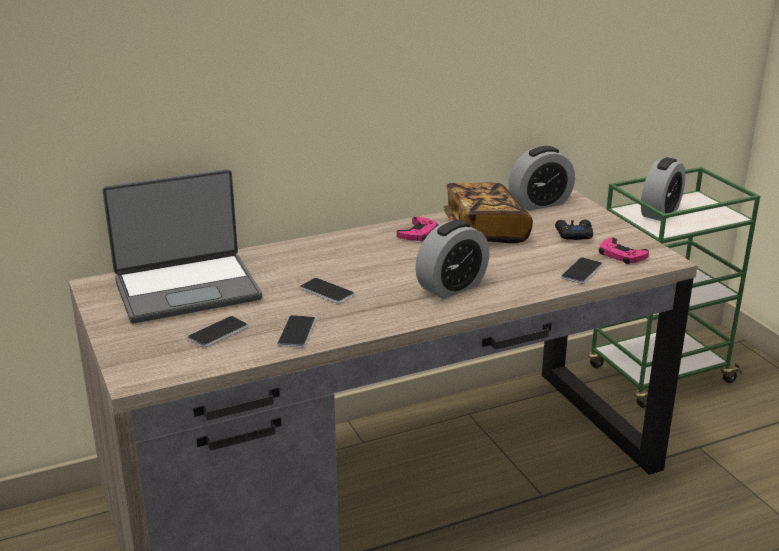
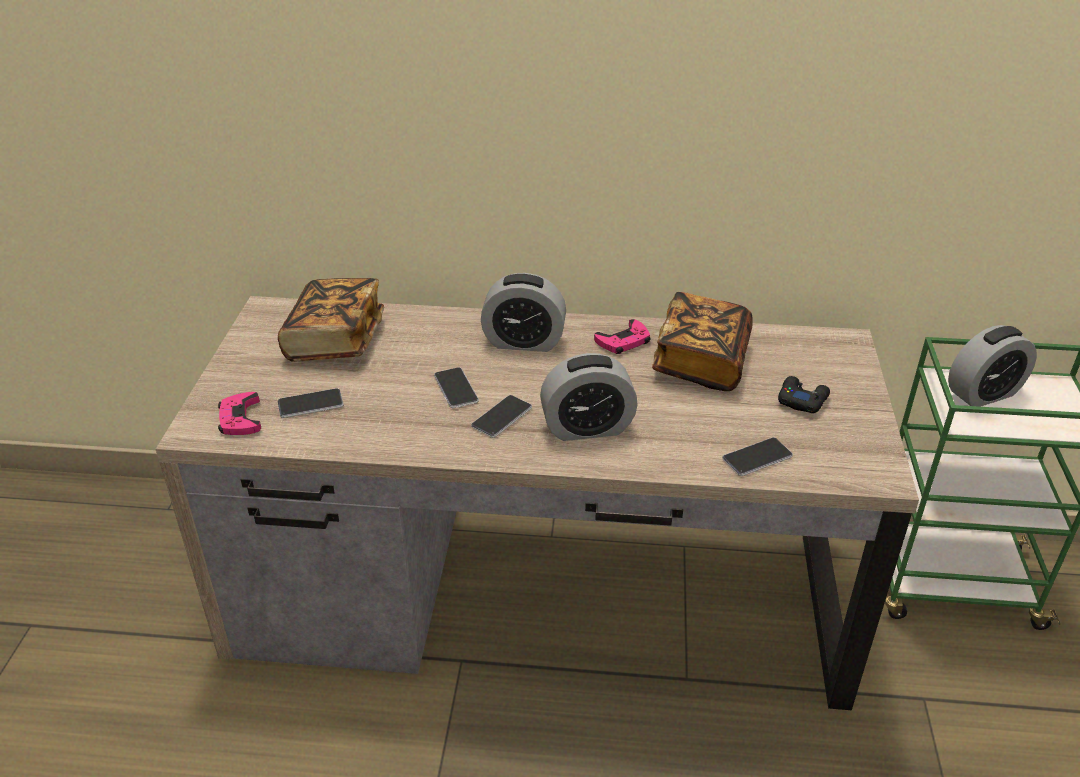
camera: 30 degrees right, 10 degrees up
(187, 289) = (335, 340): laptop -> book
(296, 332) = (379, 431): phone -> phone (501, 417)
(540, 203) = (806, 341): alarm clock -> alarm clock (524, 342)
(621, 255) = (831, 450): pink game controller -> pink game controller (240, 419)

